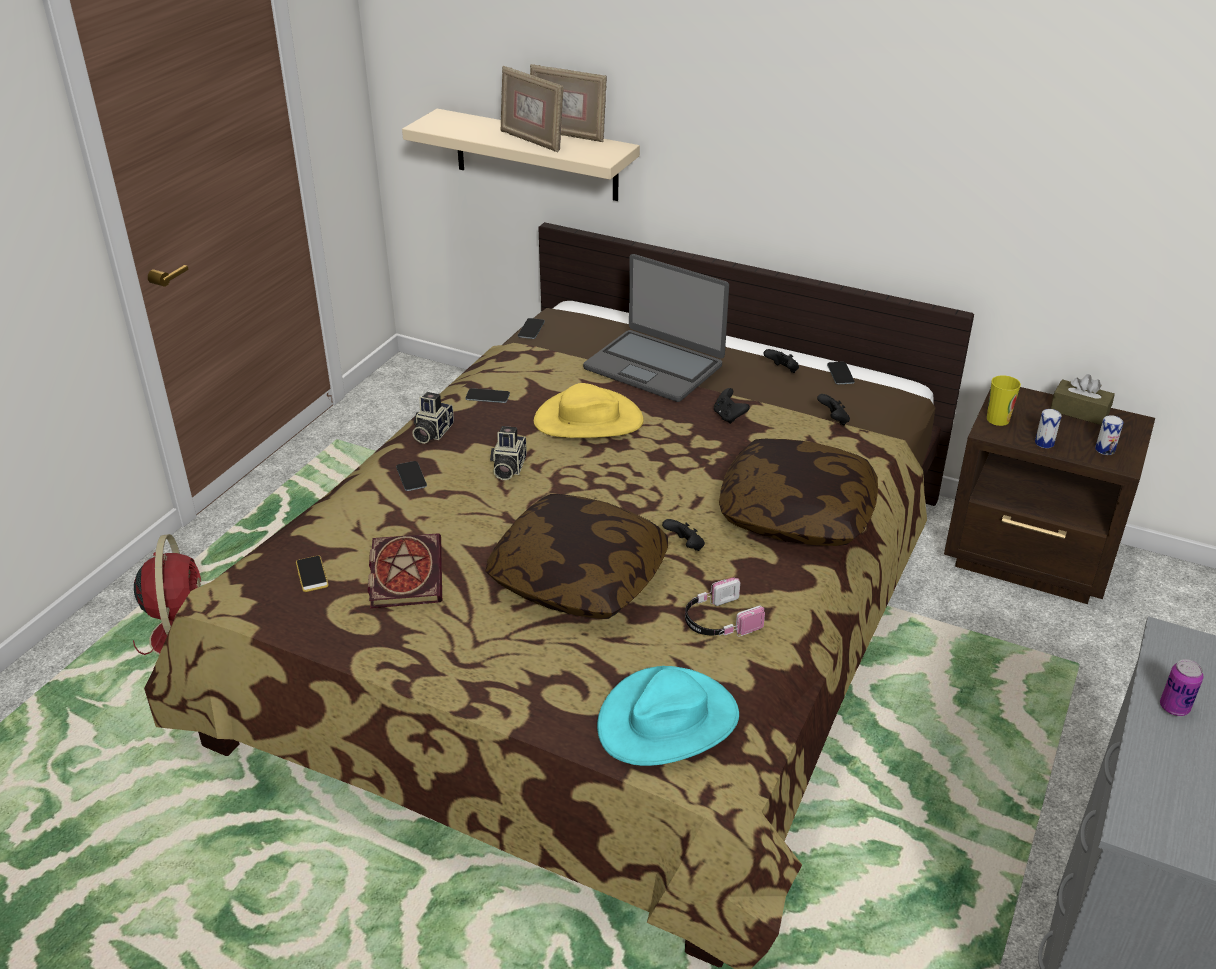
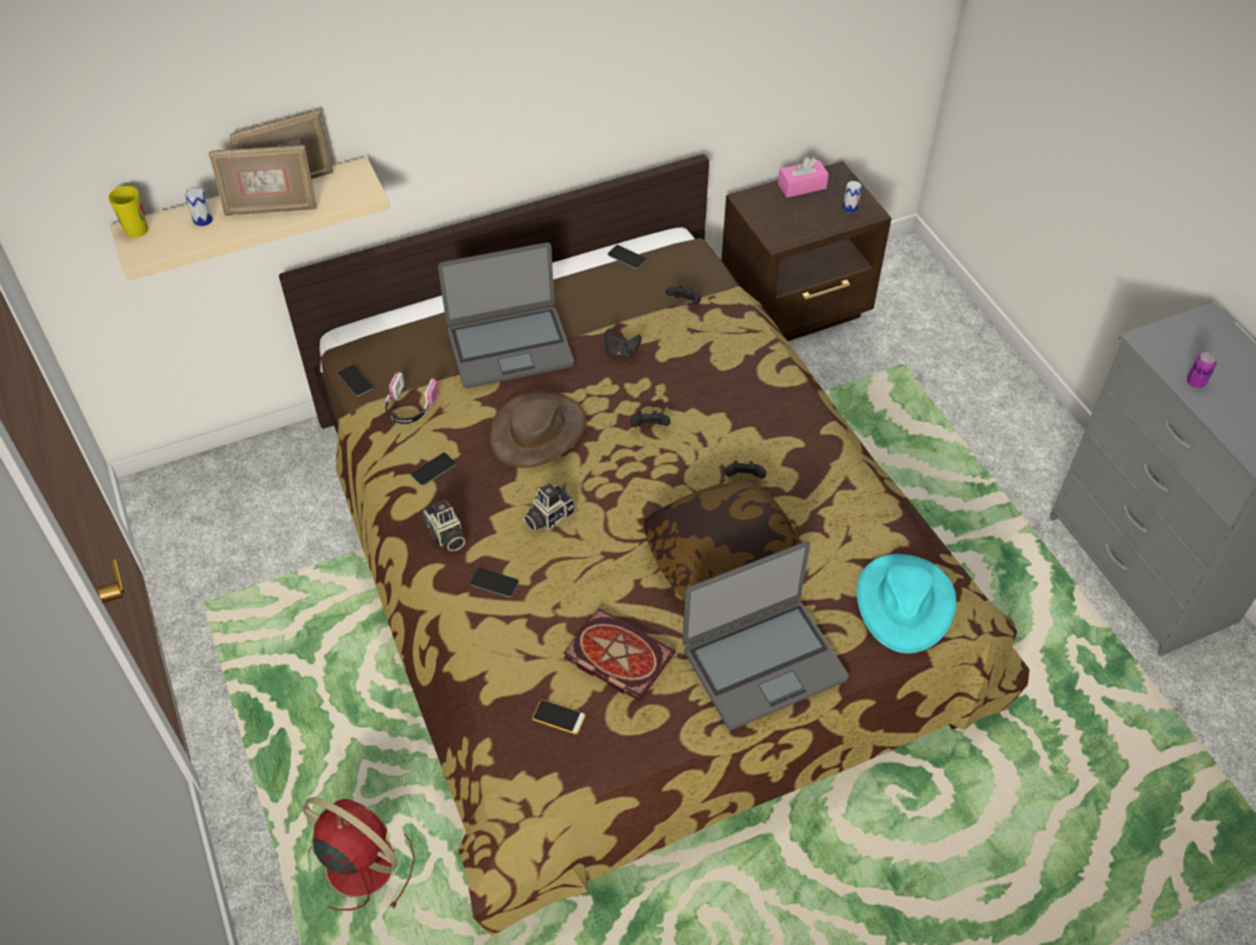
camera: 50 degrees left, 15 degrees up
(489, 660) = (763, 663): none -> laptop
(507, 468) = (548, 517): camera -> camera turned 90 degrees clockwise
(588, 421) = (538, 431): yellow hat -> brown hat
(719, 622) = (836, 514): headphones -> headphones (410, 407)
(782, 370) = (588, 283): black game controller -> black game controller (649, 428)
(796, 514) = (766, 397): pillow -> none
(997, 419) = (769, 227): cup -> cup (136, 230)
(1044, 443) = (815, 227): can -> can (203, 220)
(1079, 411) = (802, 186): brown tissue box -> pink tissue box

